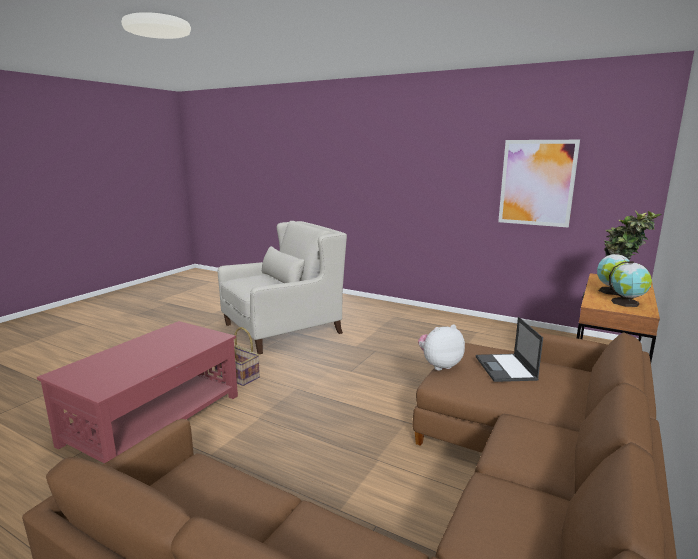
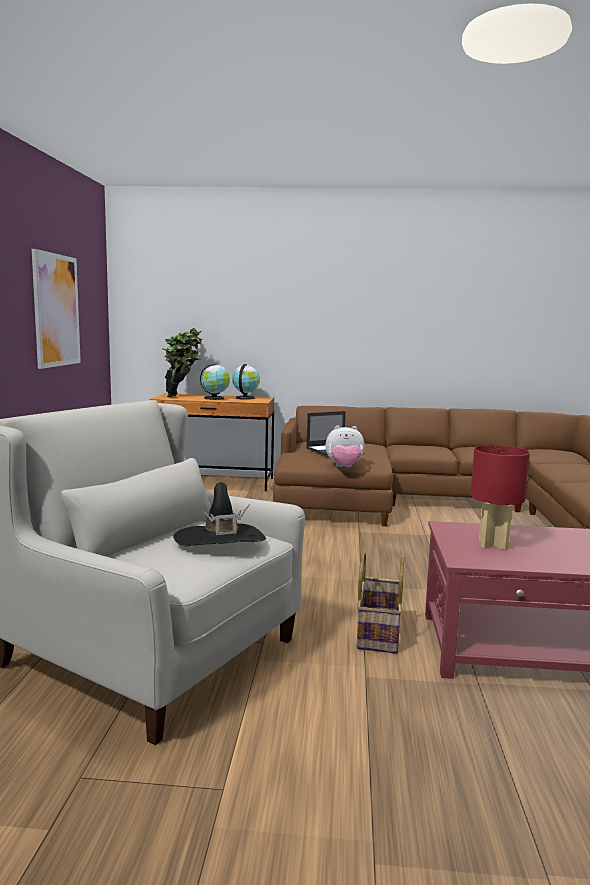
camera: 115 degrees left, 5 degrees down
(180, 338) = (492, 544): none -> red table lamp
(257, 285) = (220, 540): none -> black hat
(439, 365) = (344, 467): plush toy -> plush toy turned 45 degrees counterclockwise

